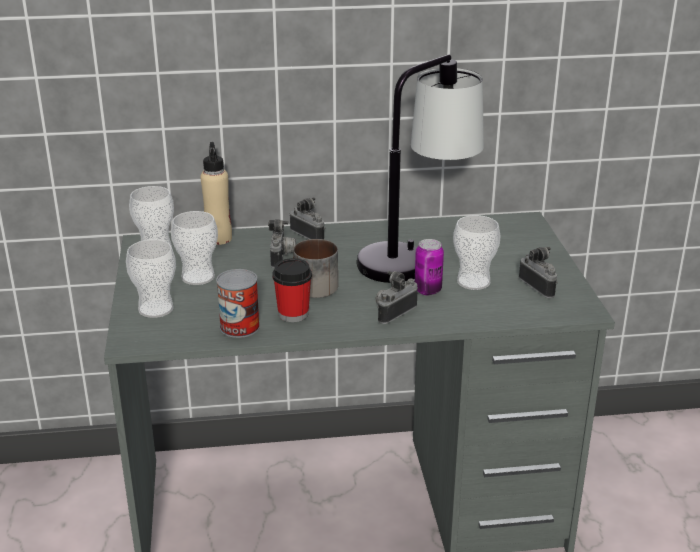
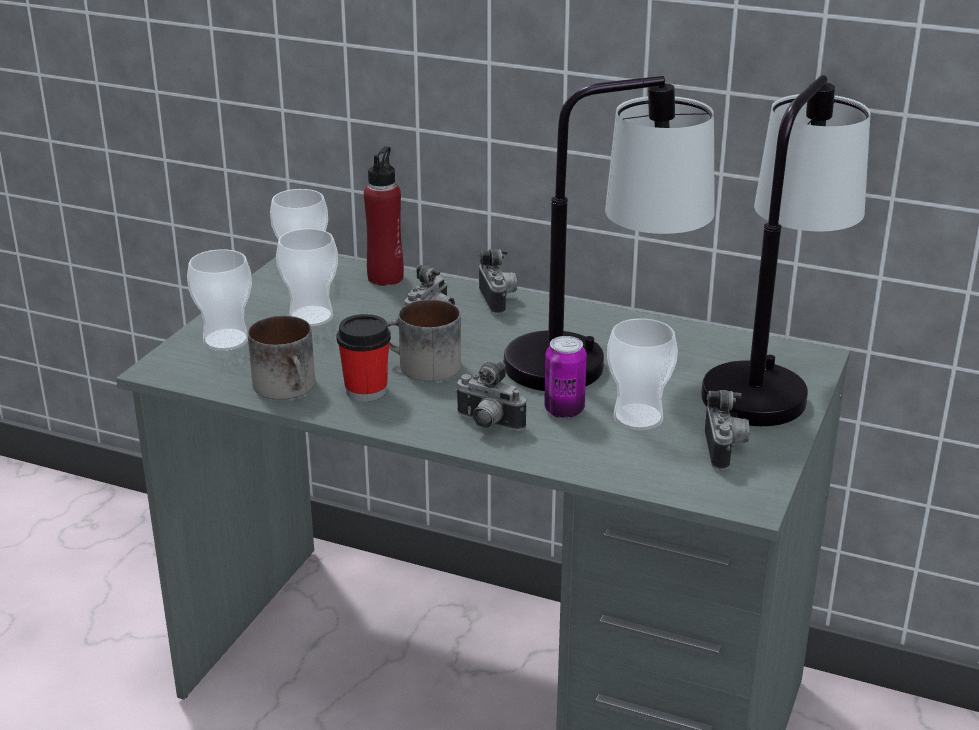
camera: 30 degrees right, 0 degrees up
(218, 238) = (385, 278): beige bottle -> red bottle
(239, 327) = (290, 387): can -> mug
(393, 312) = (487, 425): camera -> camera turned 135 degrees counterclockwise
(517, 238) = (770, 377): none -> table lamp

